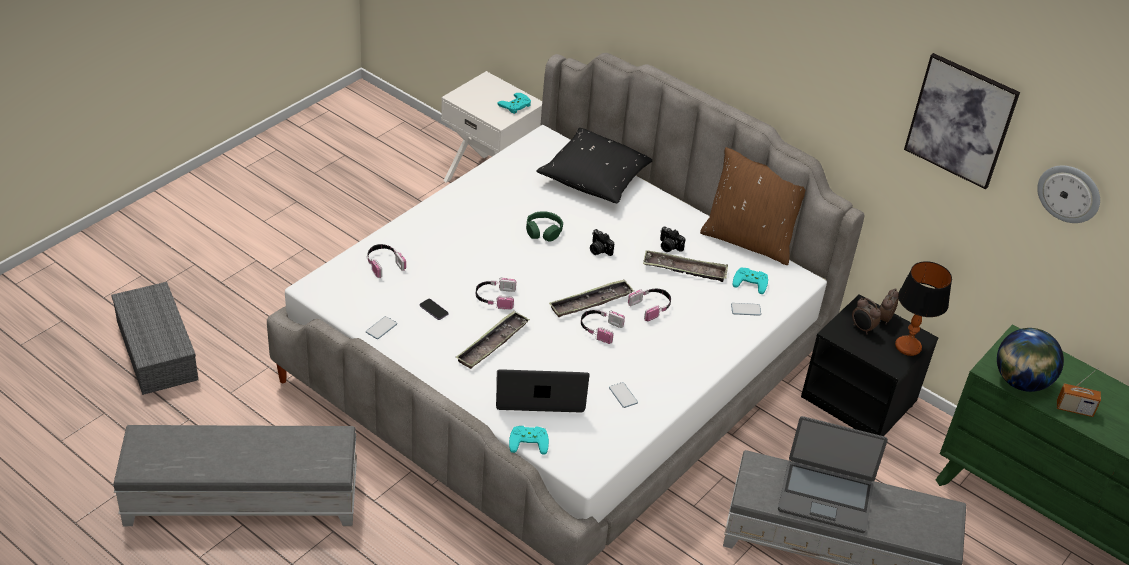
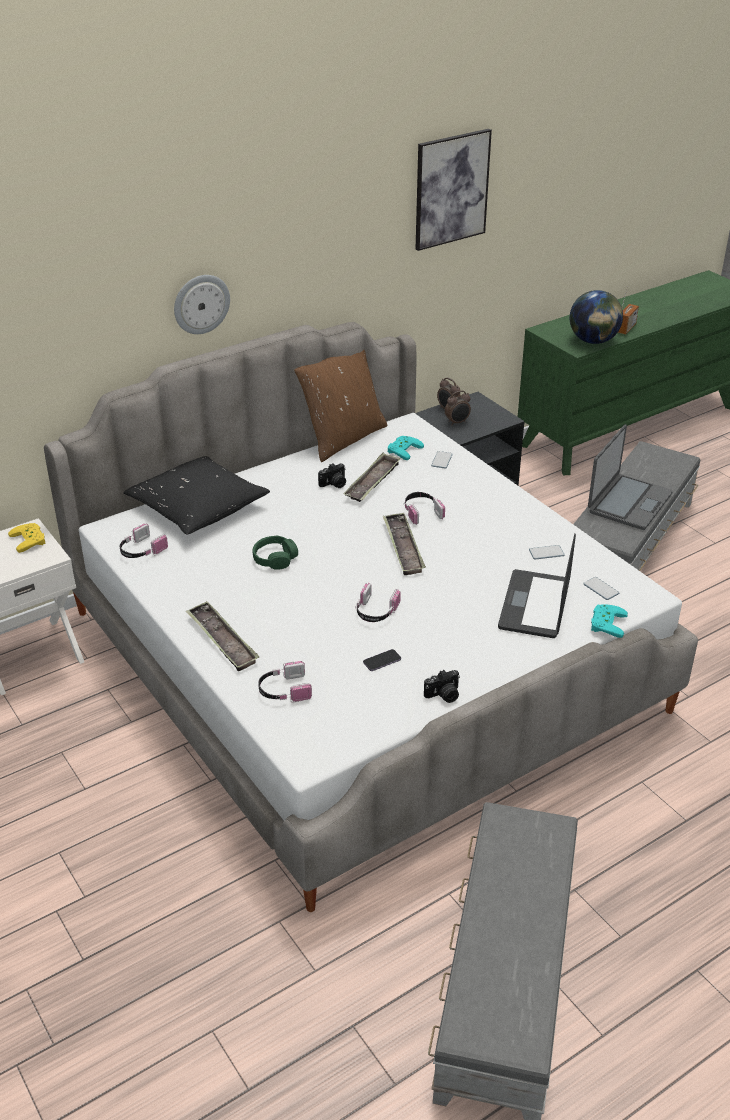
camera: 70 degrees left, 5 degrees down
(158, 351) = (201, 1054): grey storage box -> none
(381, 328) = (402, 709): phone -> phone (601, 589)
(492, 343) = (450, 625): tray -> tray (222, 640)
(516, 106) = (30, 539): turquoise game controller -> yellow game controller
(599, 250) = (322, 527): camera -> camera (443, 695)
(599, 329) = (445, 549): headphones -> headphones (141, 550)
(908, 347) = (486, 407): table lamp -> none
(1069, 193) = (536, 187): wall clock -> wall clock (201, 304)

